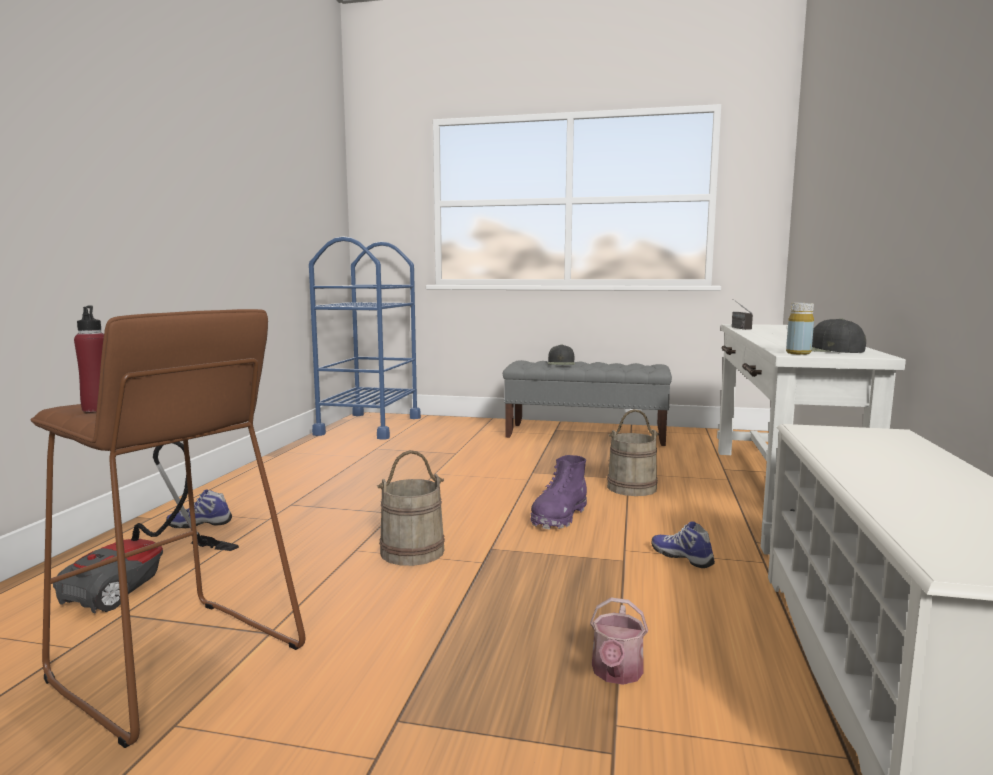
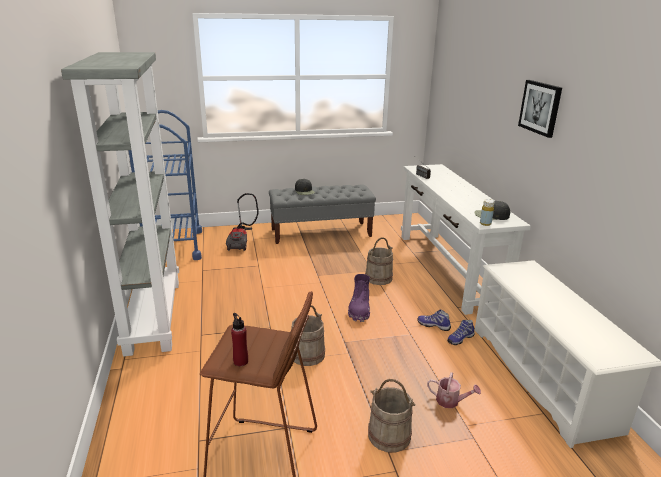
camera: 25 degrees left, 15 degrees up
(146, 583) = (184, 417): vacuum cleaner -> vacuum cleaner (241, 242)
(200, 524) = (161, 365): shoe -> shoe (460, 338)
(259, 477) = (152, 315): none -> grey bookcase
(427, 694) = (389, 435): none -> beige bucket
(616, 674) = (451, 401): watering can -> watering can turned 60 degrees counterclockwise
(918, 117) = (540, 107): none -> picture

